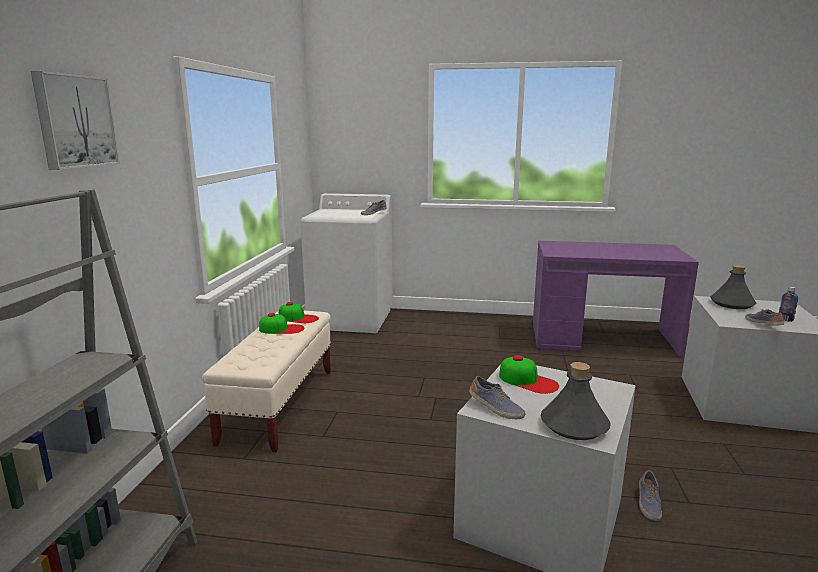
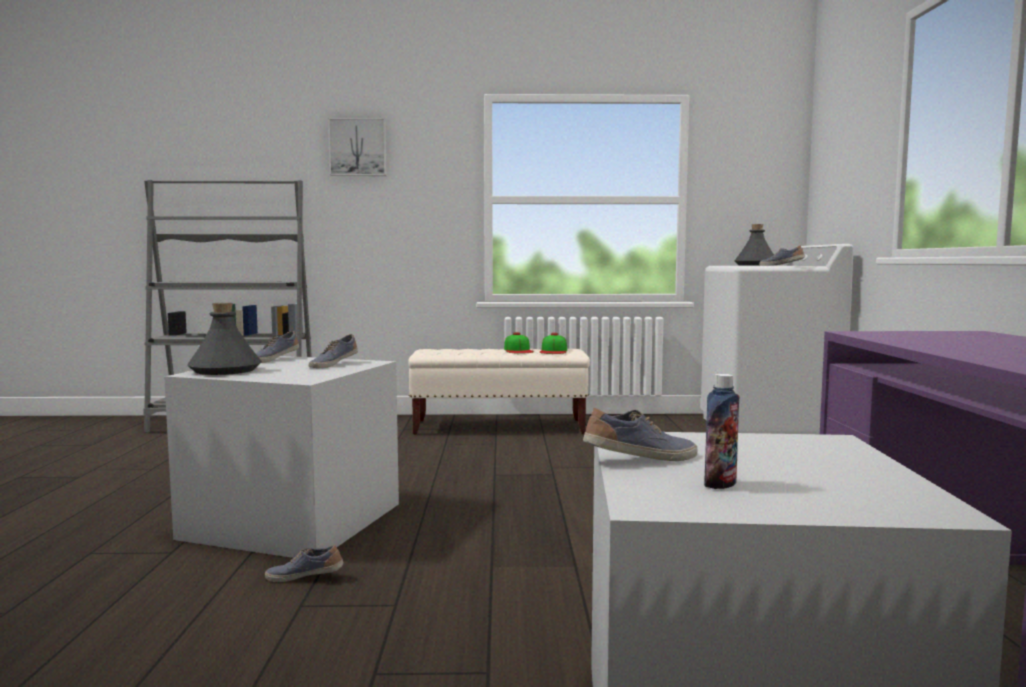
camera: 80 degrees right, 10 degrees down
(528, 381) = (333, 364): cap -> shoe
(732, 304) = (818, 454): grey bottle -> grey bottle (756, 265)

